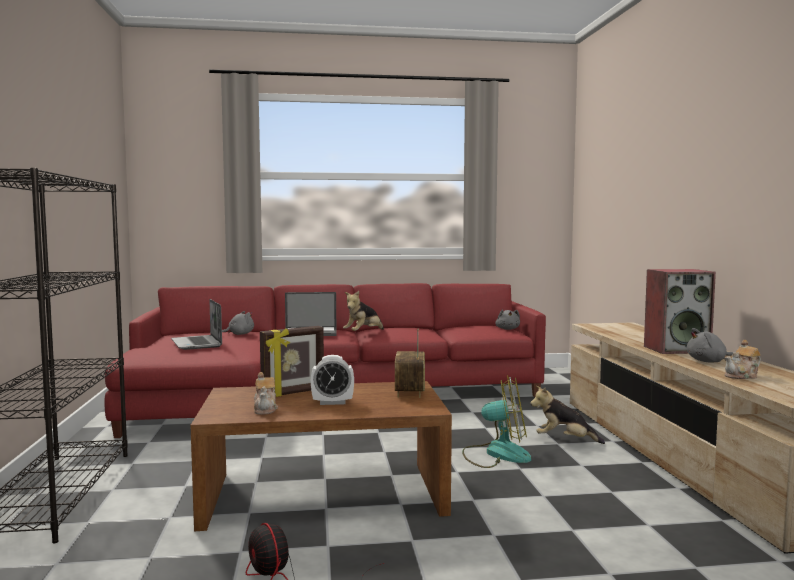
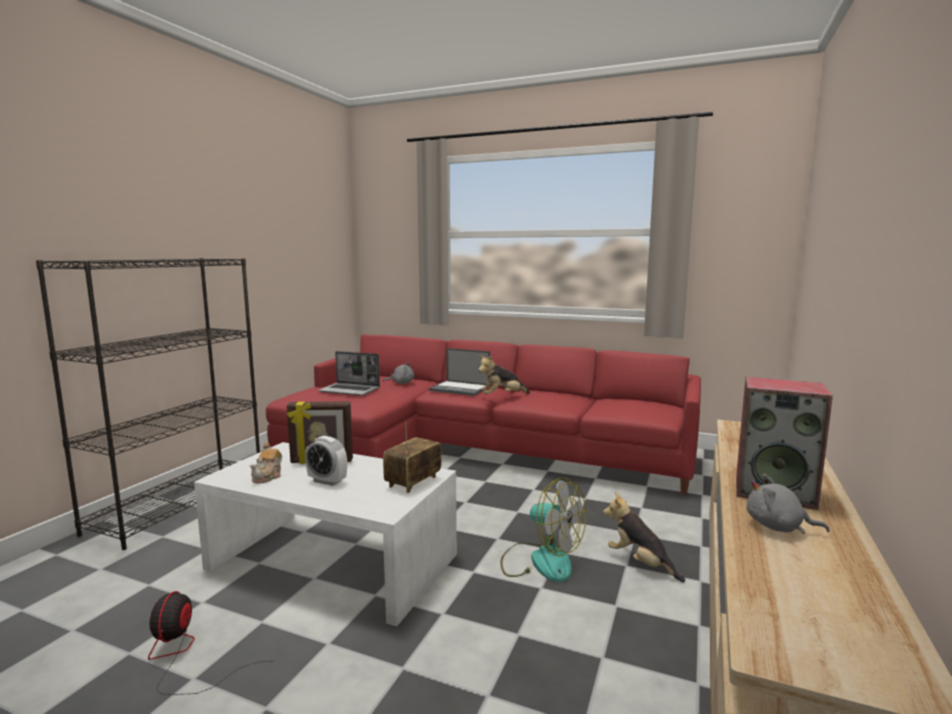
camera: 30 degrees right, 5 degrees up
(197, 344) = (350, 390): laptop -> laptop turned 75 degrees counterclockwise
(324, 493) = (333, 561): brown coffee table -> white coffee table
(507, 329) = (665, 410): grey plush toy -> none
(742, 376) = (776, 571): teapot -> none

